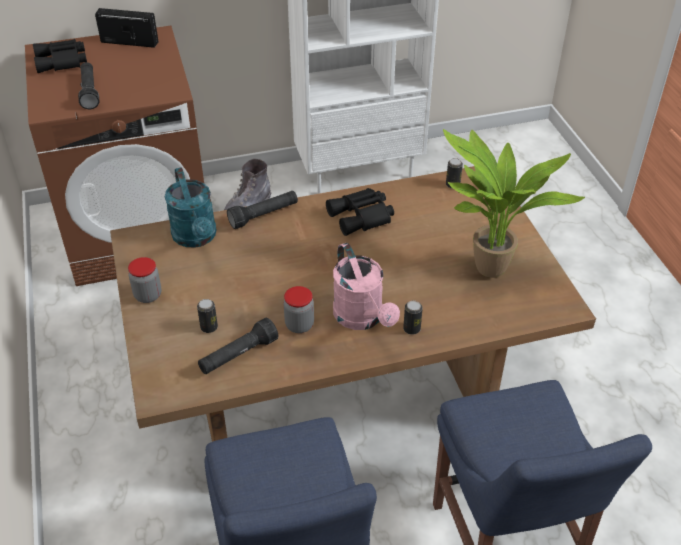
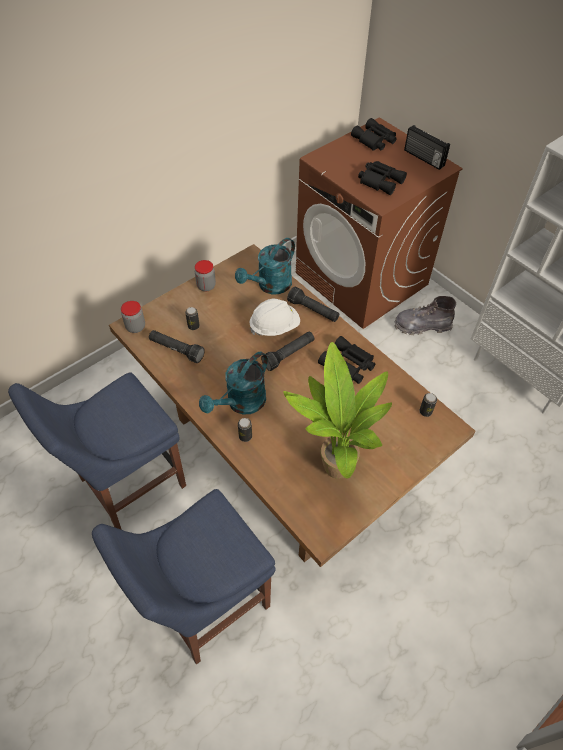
camera: 65 degrees right, 10 degrees up
(89, 92) = (351, 167): black flashlight -> black flashlight (289, 354)
(130, 42) = (423, 158): radio -> radio turned 150 degrees clockwise
(135, 80) = (380, 181): none -> black binoculars
(264, 254) = (274, 326): none -> white hard hat
(299, 325) = (218, 371): jar -> jar (135, 327)
(362, 318) = (241, 403): pink watering can -> turquoise watering can

